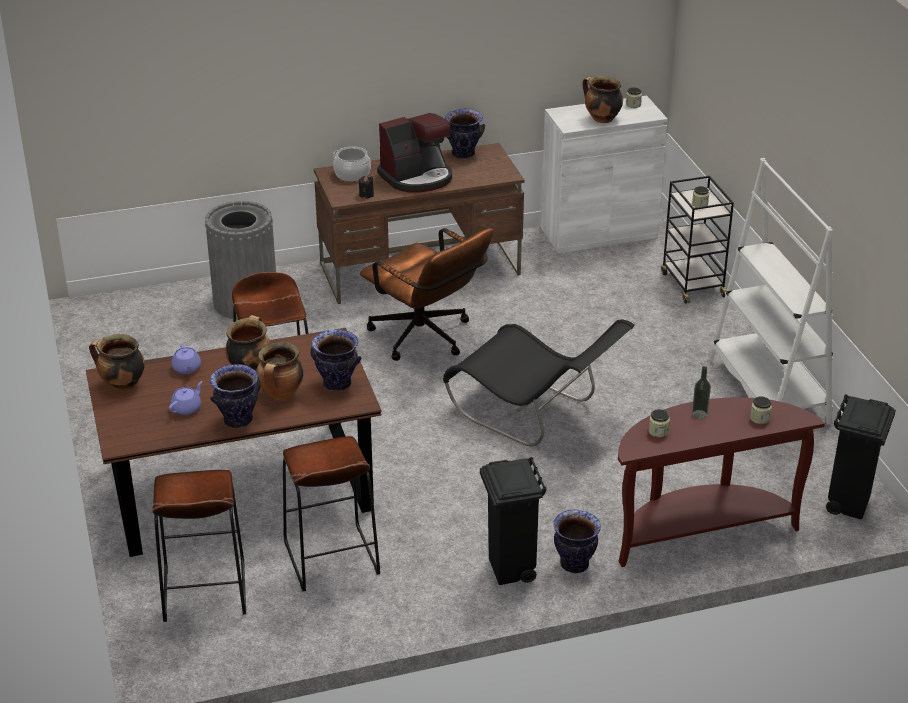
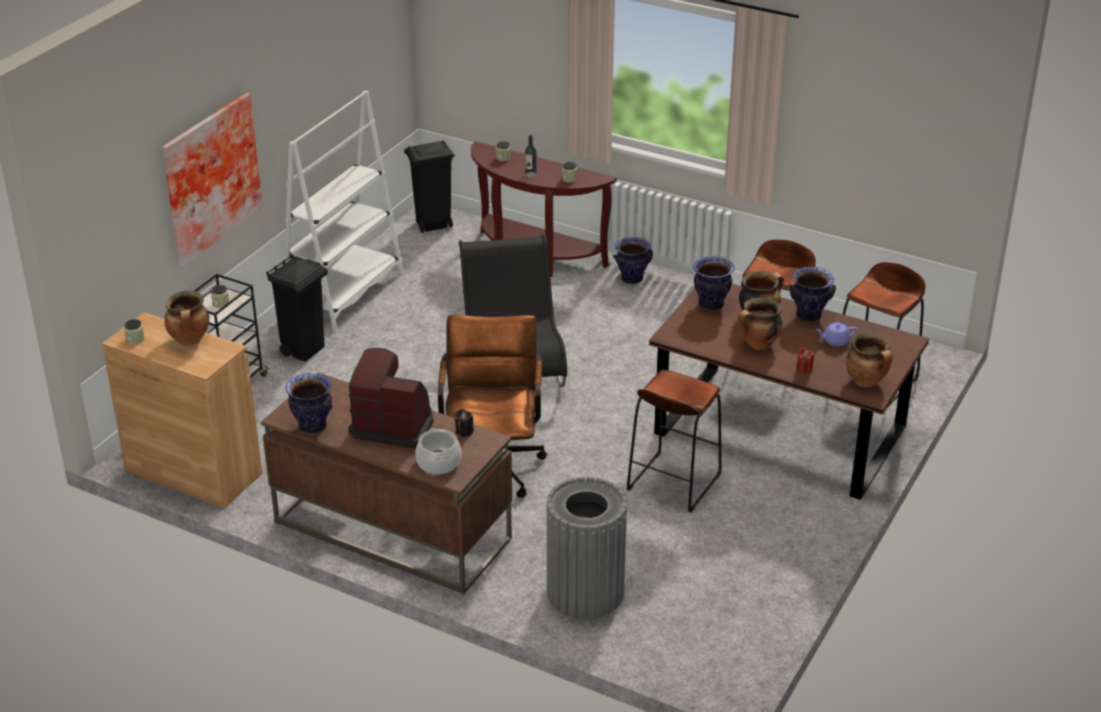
camera: 135 degrees left, 0 degrees up
(187, 368) = (804, 369): purple teapot -> red candle
(511, 570) = (672, 295): black trash can -> black trash can (304, 350)
(599, 232) = (193, 472): white cabinet -> brown cabinet
(758, 120) = (209, 177): none -> picture

